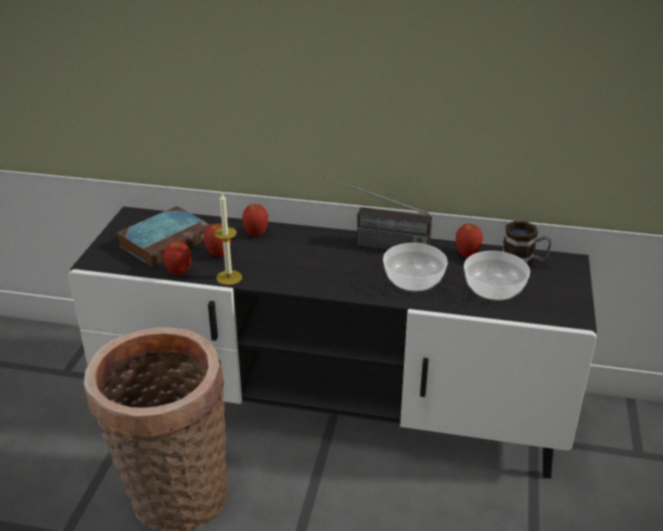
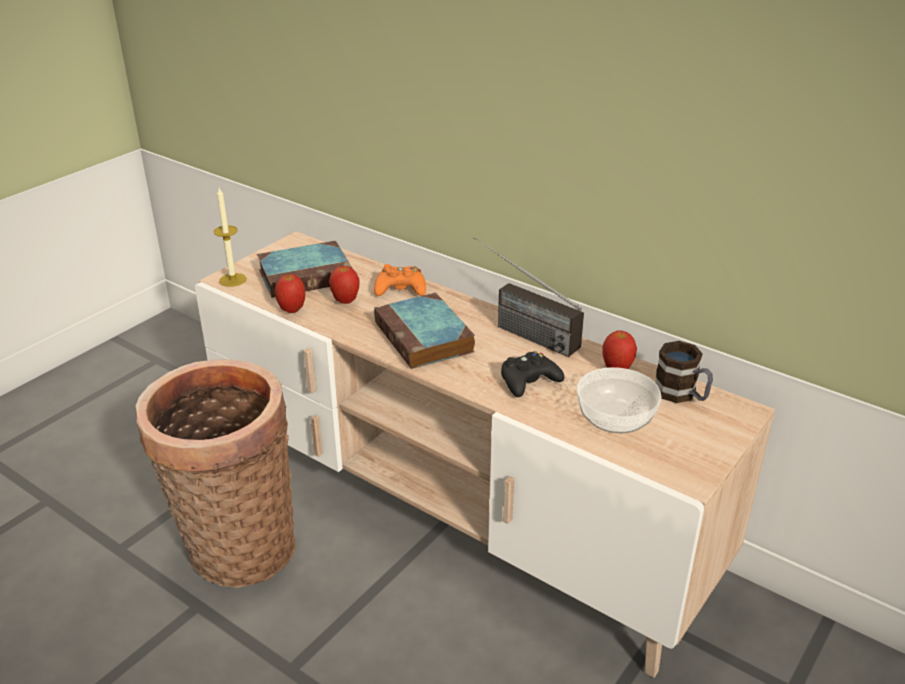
camera: 25 degrees right, 0 degrees up
(229, 277) = (335, 327): candle -> candle (232, 280)
(256, 234) = (400, 289): apple -> orange game controller
(309, 268) = (425, 338): none -> book
(331, 406) = (453, 508): black tv stand -> beige tv stand
(413, 280) = (528, 381): bowl -> black game controller

